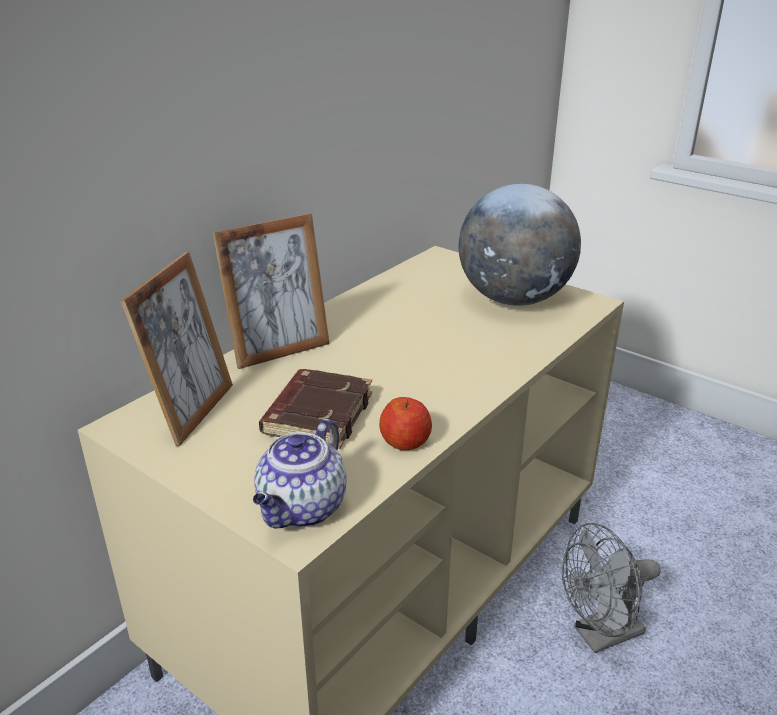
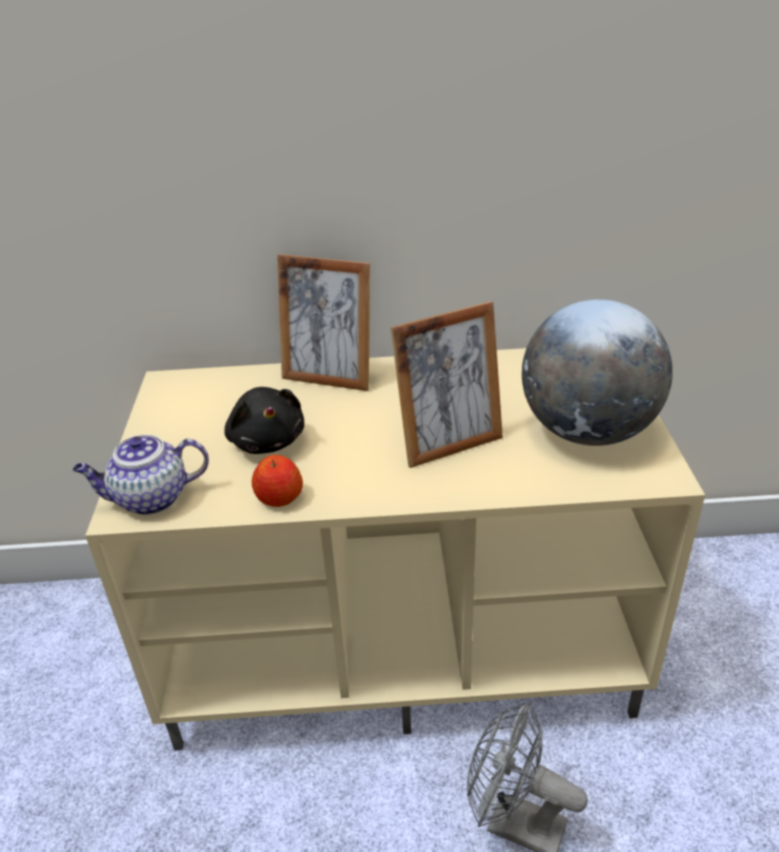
camera: 50 degrees right, 5 degrees up
(192, 411) = (210, 394): picture frame -> picture frame (449, 444)
(317, 414) = (267, 440): brown book -> black plush toy

